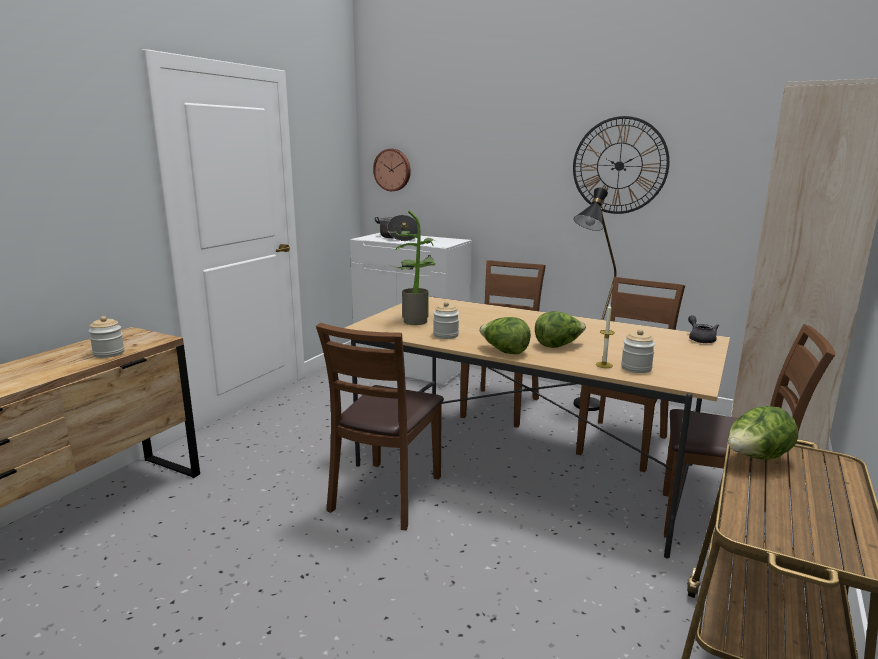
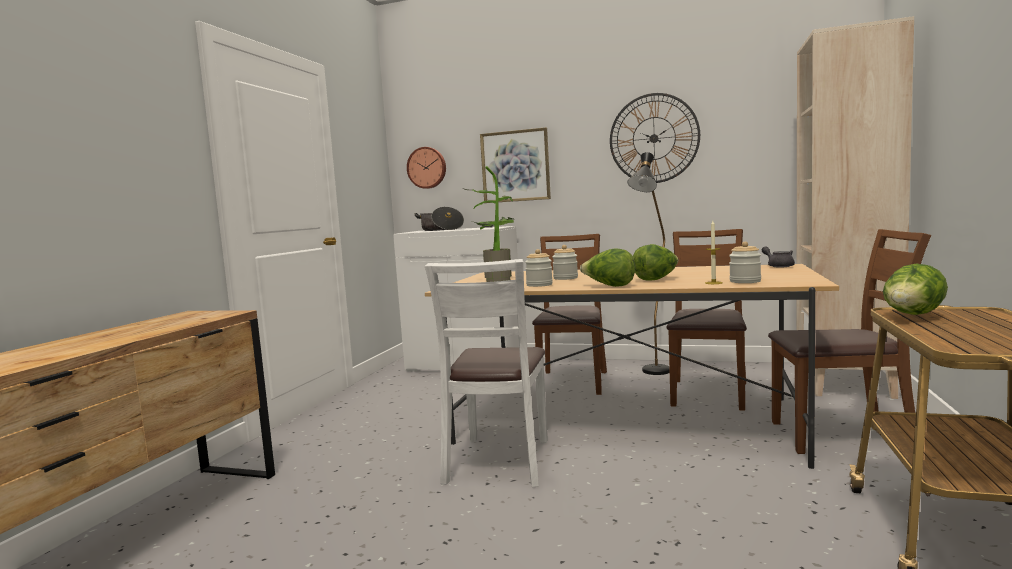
camera: 10 degrees left, 10 degrees down
(109, 353) = (179, 324): jar -> jar (565, 278)
(387, 494) = (499, 462): brown chair -> white chair
(477, 178) = (515, 166): none -> picture

